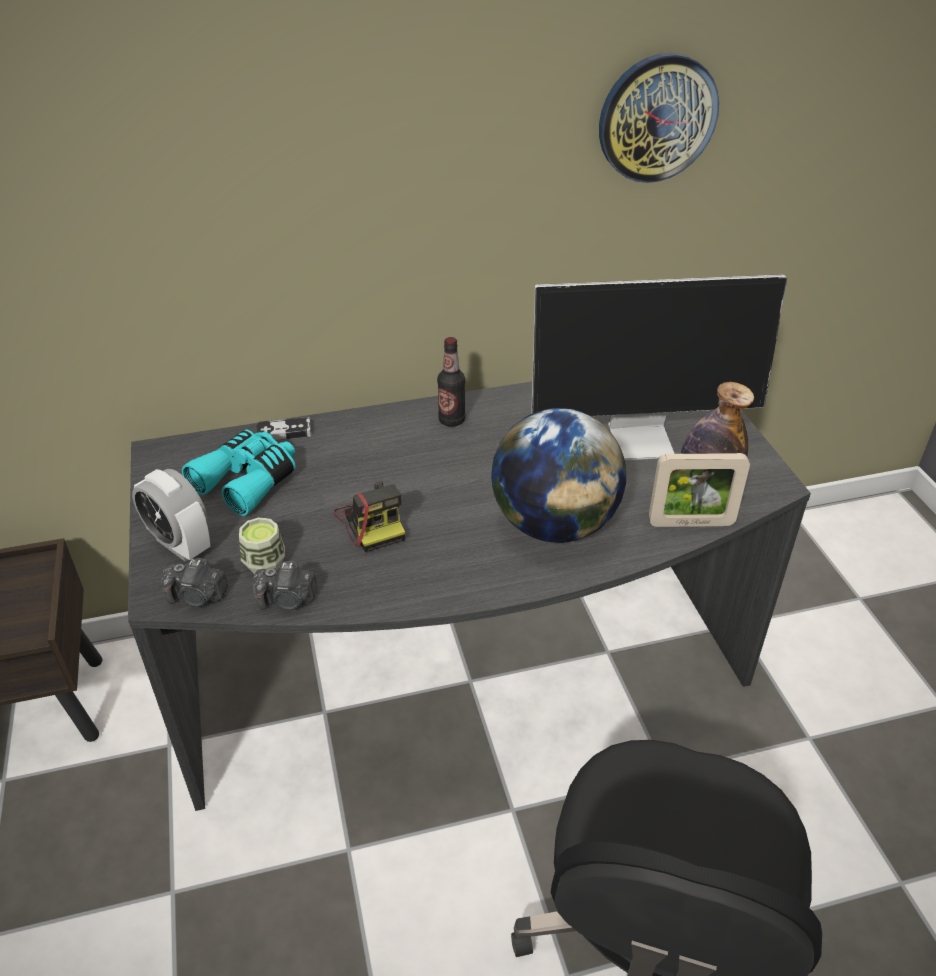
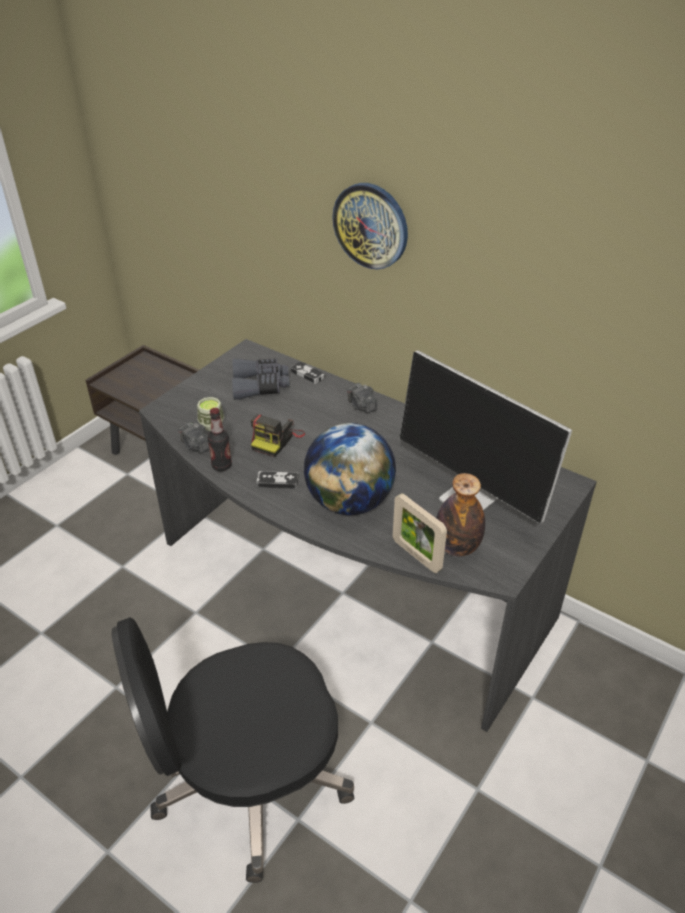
camera: 50 degrees right, 0 degrees up
(180, 544) = (196, 394): alarm clock -> none
(198, 597) = (170, 419): camera -> camera (361, 406)
(249, 480) = (260, 386): turquoise binoculars -> grey binoculars
(451, 420) = (390, 420): bottle -> bottle (221, 466)
(452, 563) = (277, 482): none -> game controller
(657, 118) = (581, 280): wall clock -> wall clock (371, 225)

